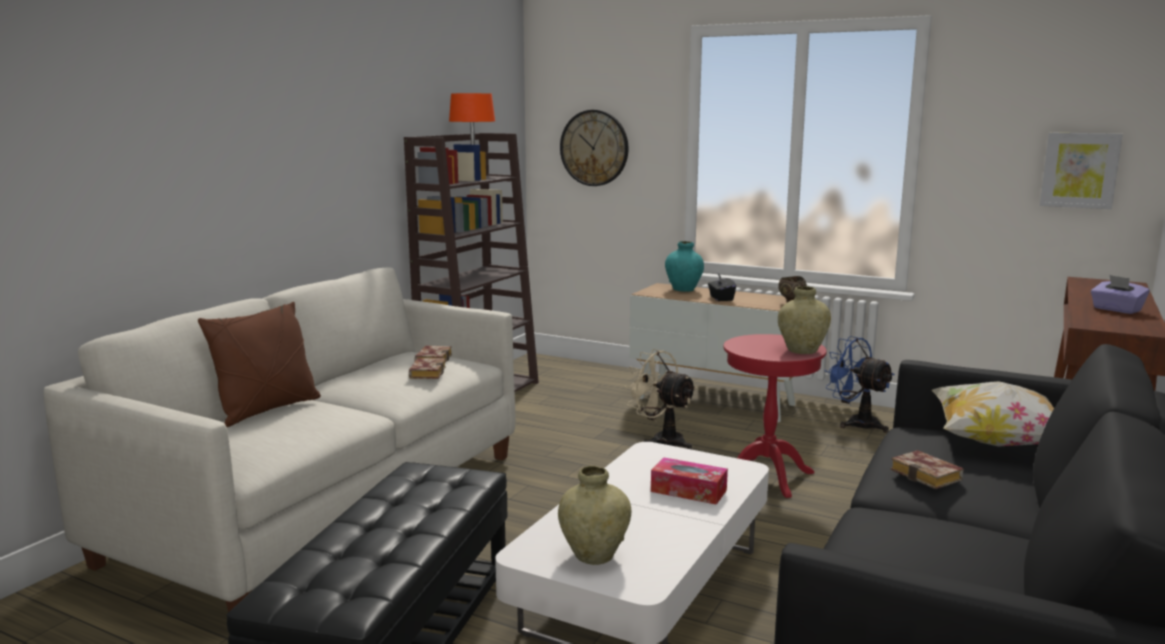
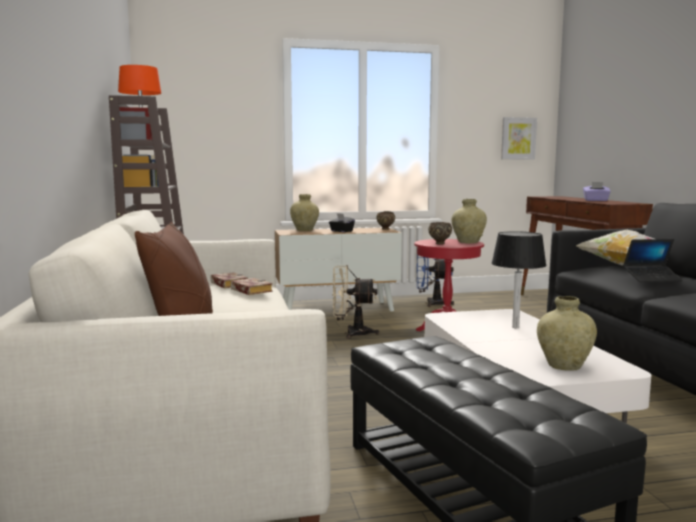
camera: 40 degrees left, 5 degrees down
(594, 148) = (204, 129): wall clock -> none
(683, 290) = (304, 230): turquoise vase -> beige vase
(688, 491) = (515, 327): tissue box -> black table lamp
(753, 346) = (439, 243): none -> brown bowl
(929, 476) = (651, 278): book -> laptop

